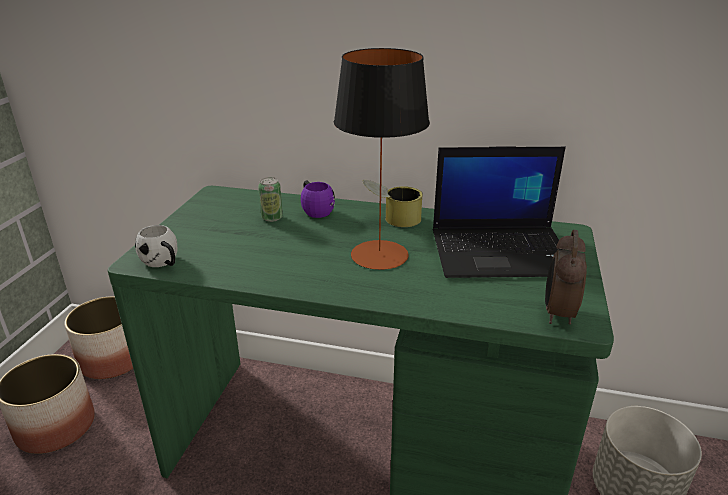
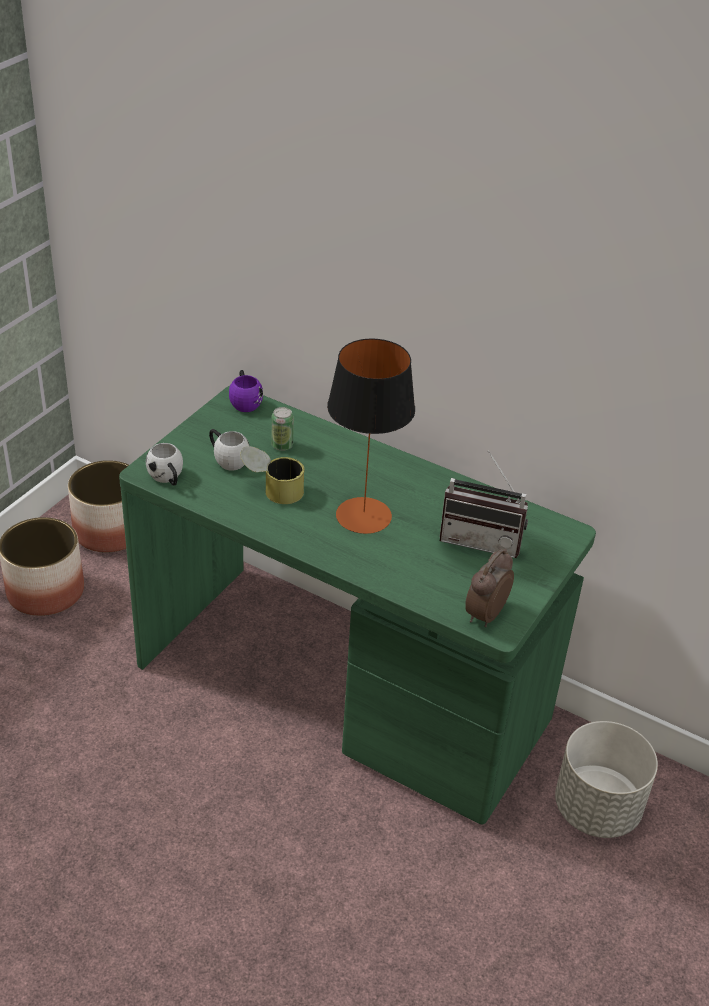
camera: 15 degrees right, 10 degrees up
(222, 237) = (227, 459): none -> white mug
(315, 210) = (328, 444): purple mug -> purple mug (245, 401)
(392, 220) = (398, 475): can -> can (272, 490)
(502, 251) = (482, 539): laptop -> radio

